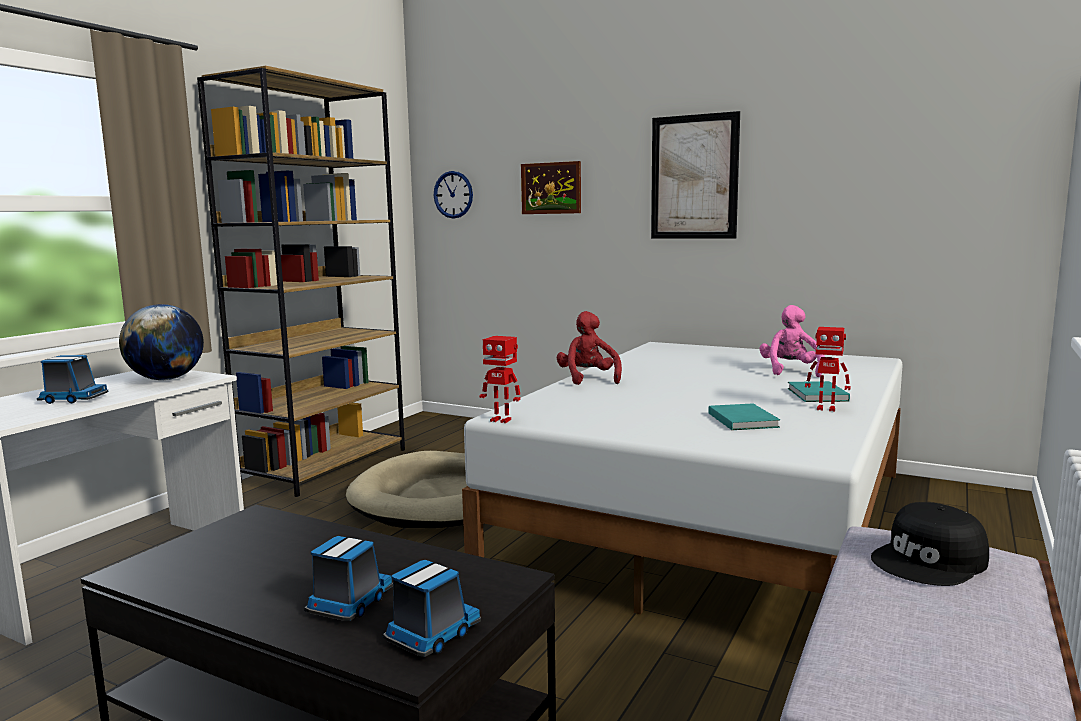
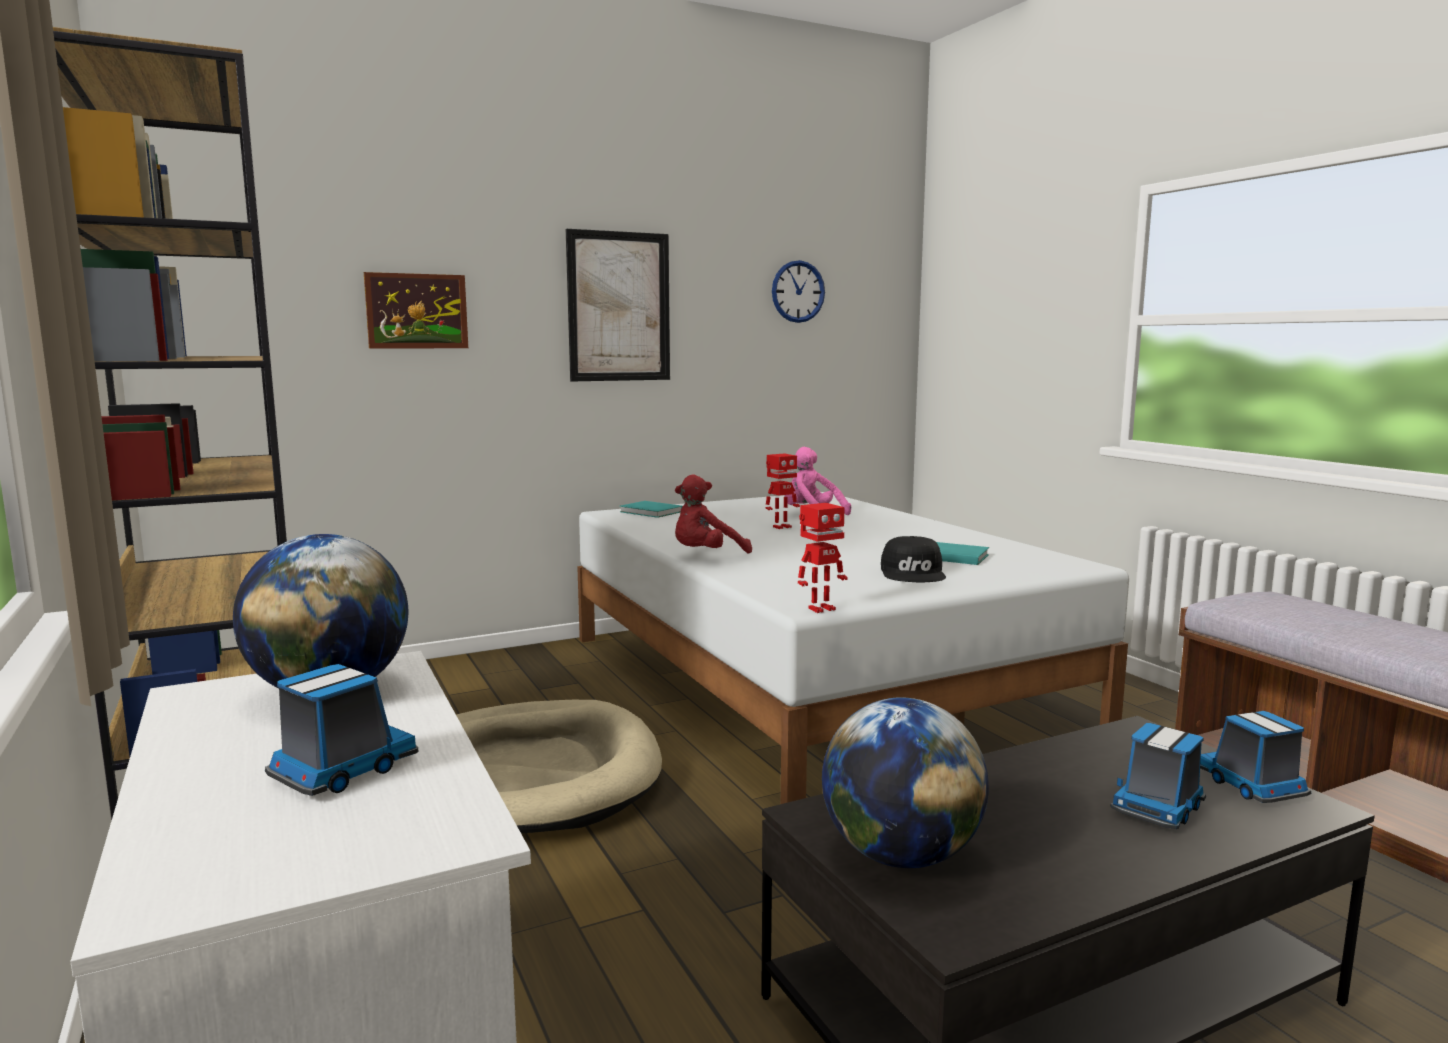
camera: 55 degrees left, 0 degrees up
(214, 544) = (901, 856): none -> globe
(350, 603) = (1158, 807): toy truck -> toy truck turned 105 degrees counterclockwise
(453, 194) = (222, 313): wall clock -> wall clock (798, 291)
(588, 379) = (706, 556): red plush toy -> red plush toy turned 60 degrees counterclockwise
(817, 395) = (905, 528): turquoise book -> turquoise book (651, 512)
(826, 408) = (951, 536): toy robot -> toy robot (781, 527)
(931, 561) = (1282, 605): black cap -> black cap (914, 573)

